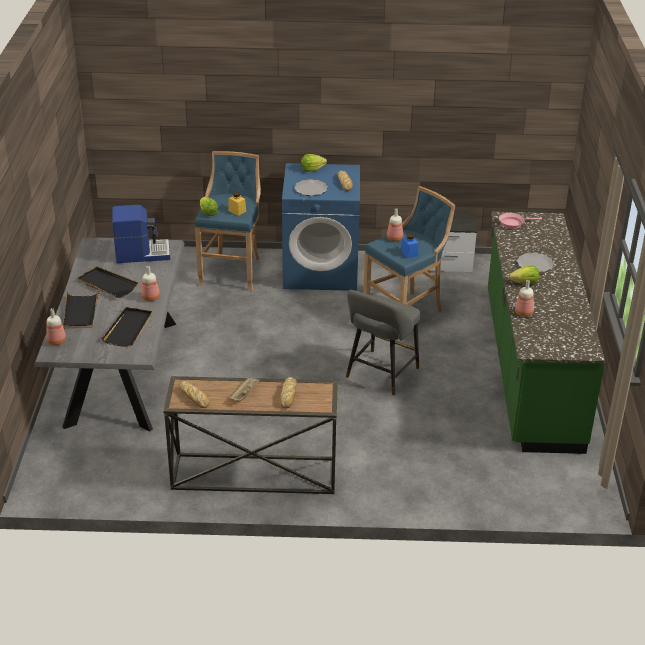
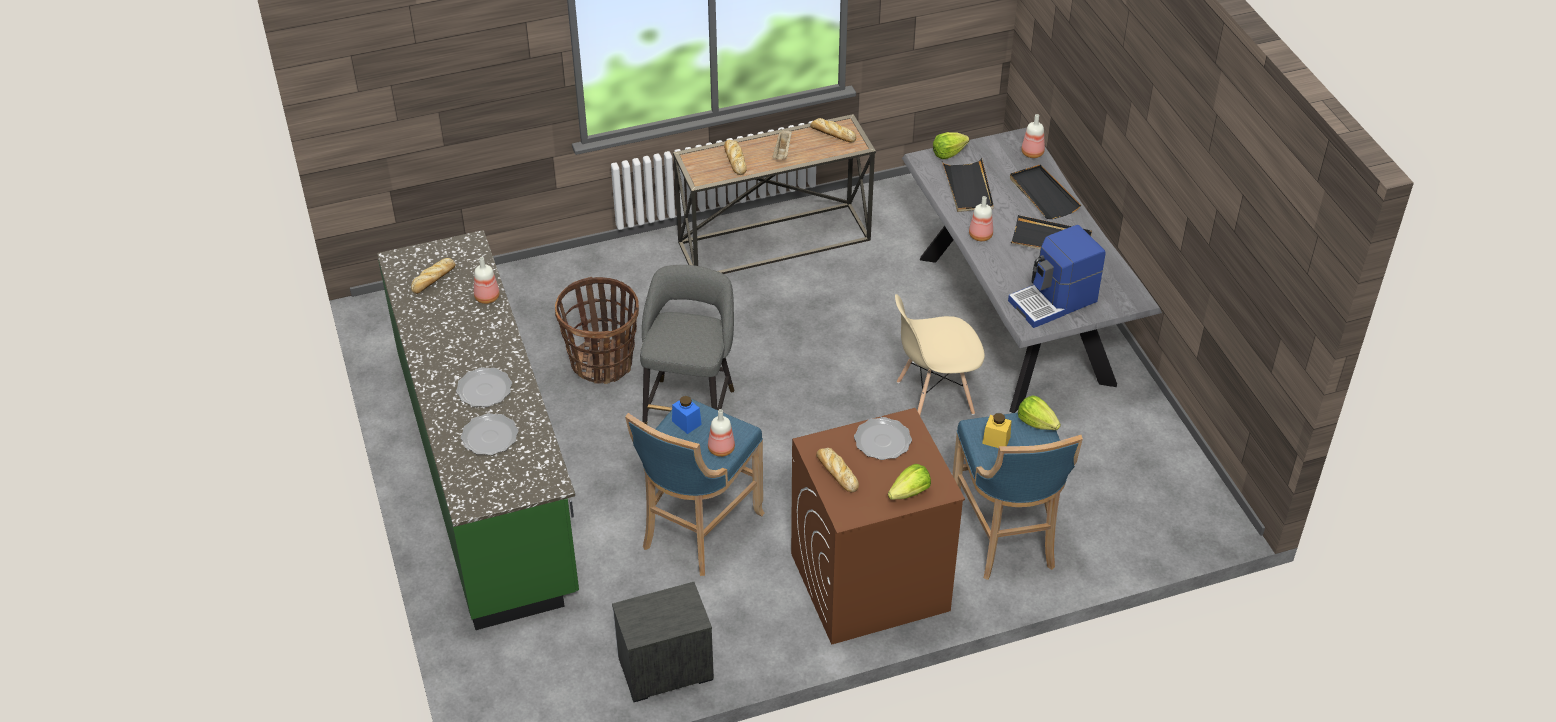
camera: 160 degrees right, 10 degrees up
(217, 342) = (934, 398): none -> beige chair
(321, 271) = (869, 583): blue washing machine -> brown washing machine
(431, 416) = (602, 363): none -> basket
(513, 223) = (532, 471): pink frying pan -> none
(524, 283) = (494, 349): lettuce -> lettuce (948, 153)
(535, 242) = (489, 436): none -> plate
(562, 332) = (433, 279): none -> bread

